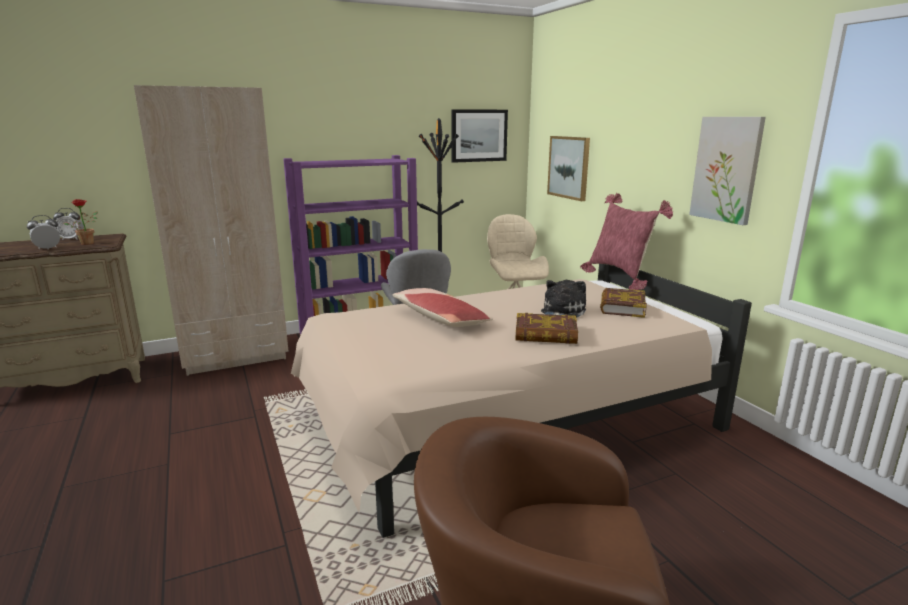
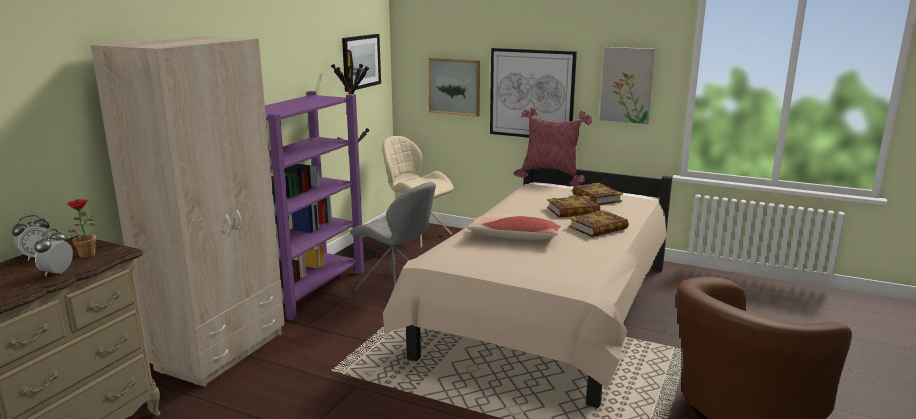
camera: 40 degrees left, 0 degrees up
(561, 312) = (573, 211): plush toy -> book
(630, 178) = (532, 94): none -> picture

